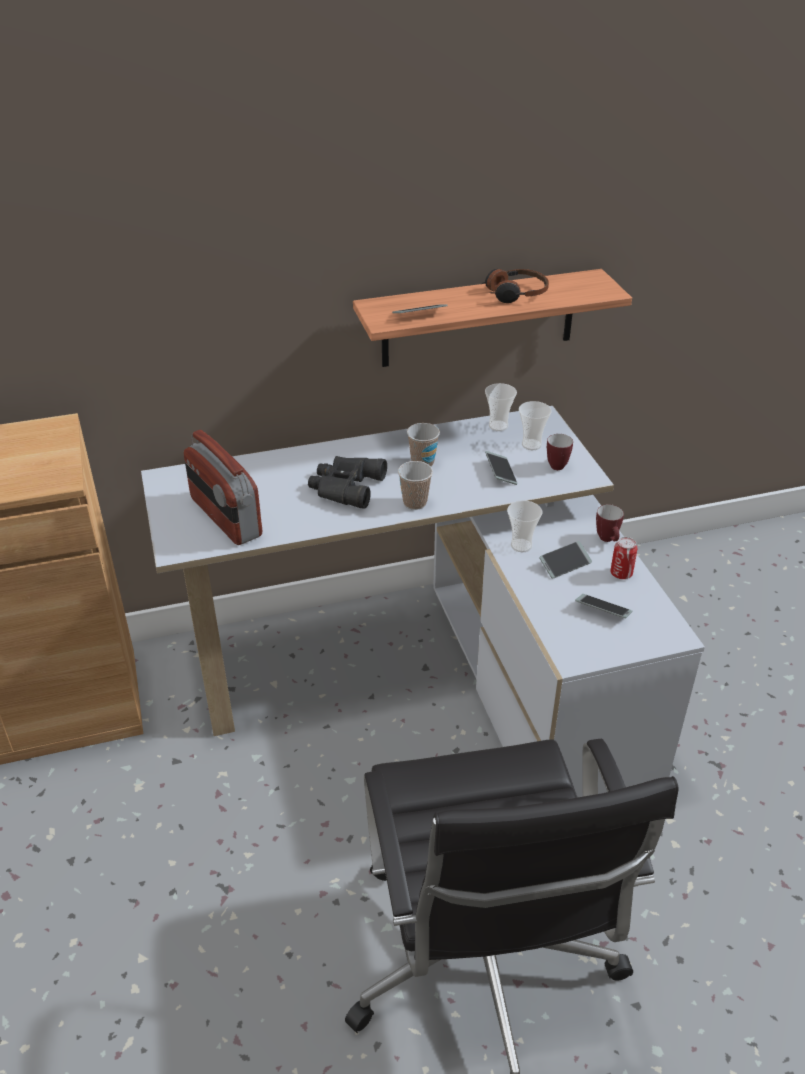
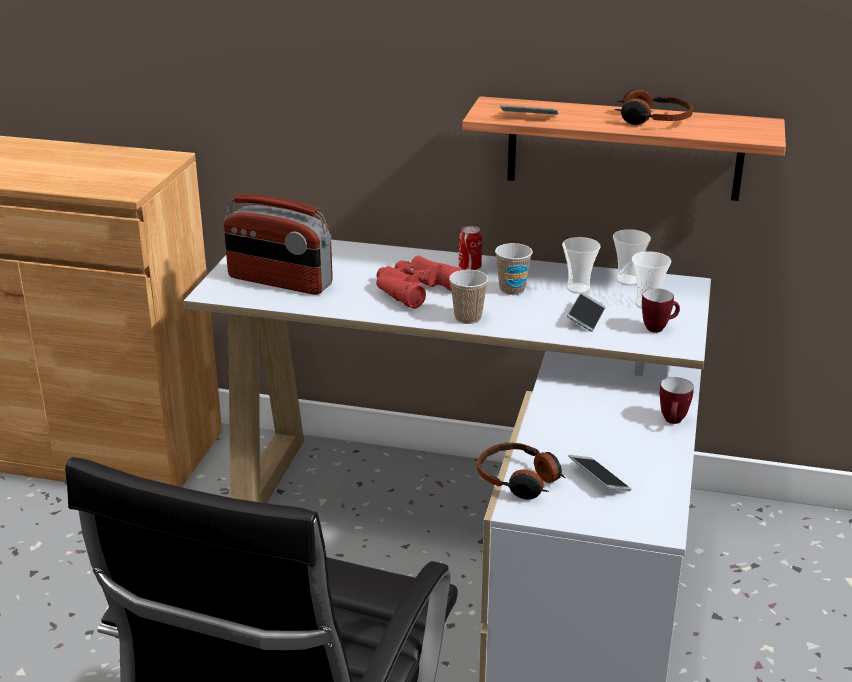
camera: 30 degrees right, 10 degrees down
(225, 517) = (279, 282): radio -> radio turned 60 degrees counterclockwise
(344, 487) = (413, 288): black binoculars -> red binoculars
(521, 545) = (568, 398): cup -> cup (578, 288)
(552, 634) = (519, 480): none -> headphones
(565, 564) = (600, 427): phone -> none
(621, 573) = (655, 455): can -> can (470, 267)

